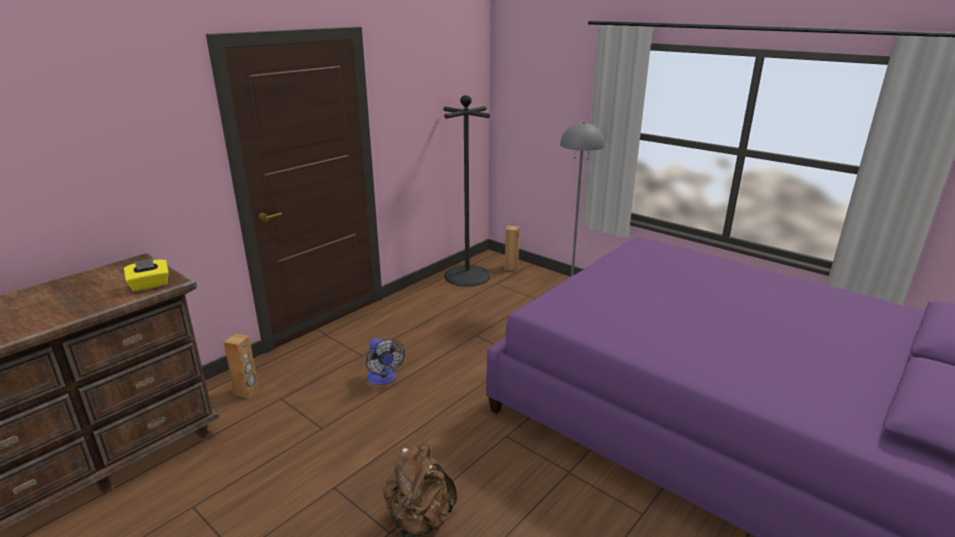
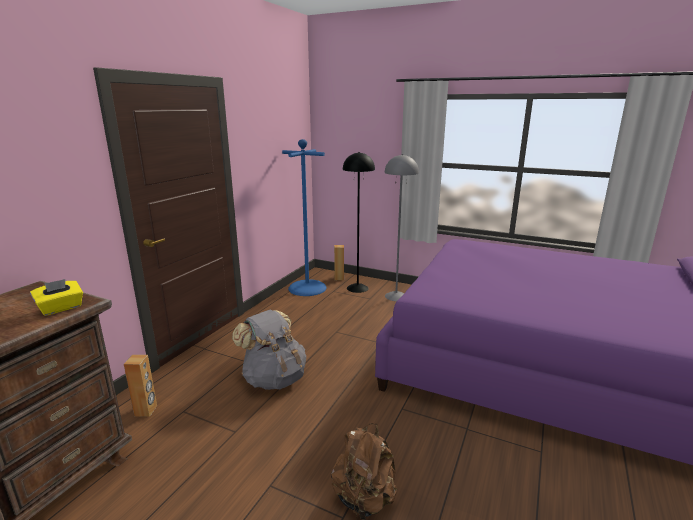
camera: 15 degrees left, 5 degrees down
(383, 379) = (274, 378): fan -> grey backpack
(467, 276) = (307, 288): black clothes rack -> blue clothes rack
(527, 283) = (357, 288): none -> black floor lamp

